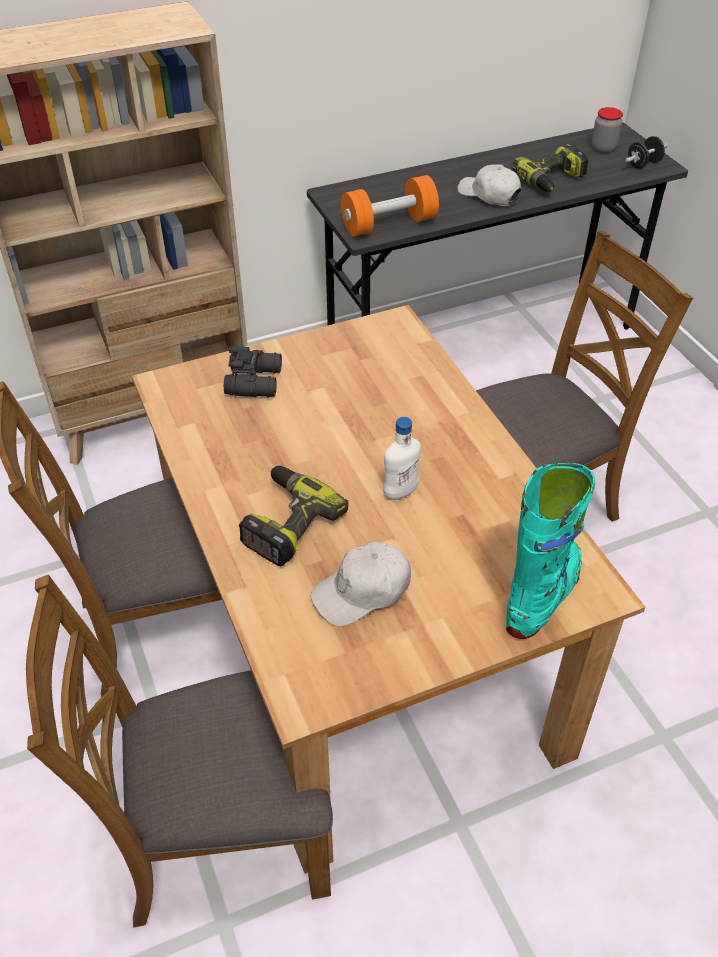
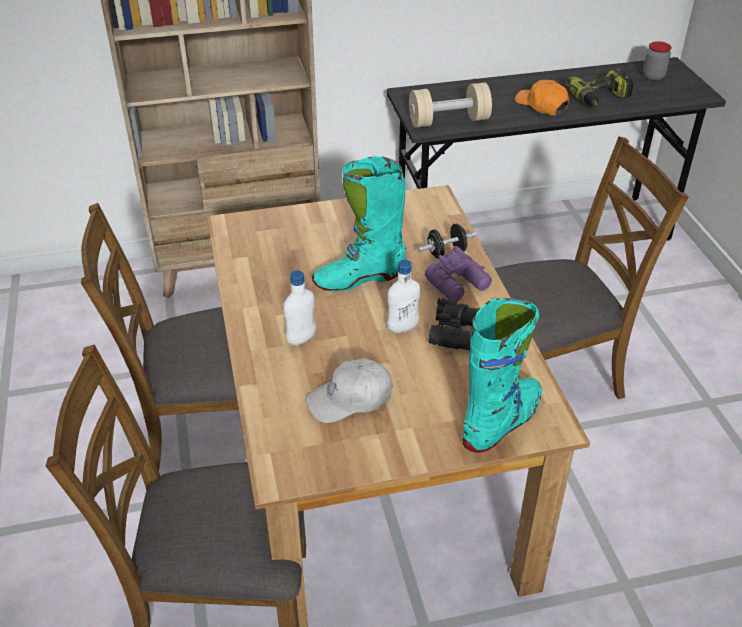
camera: 10 degrees right, 5 degrees down
(256, 381) = (305, 230): black binoculars -> black binoculars (458, 333)
(286, 522) = (301, 339): power drill -> white bottle
(334, 435) = (359, 278): none -> turquoise boot
(389, 224) = (448, 121): orange dumbbell -> beige dumbbell
(452, 430) = (459, 285): none -> purple binoculars
(489, 195) = (541, 105): white cap -> orange cap
(643, 164) = (686, 92): black dumbbell -> black dumbbell (446, 253)

